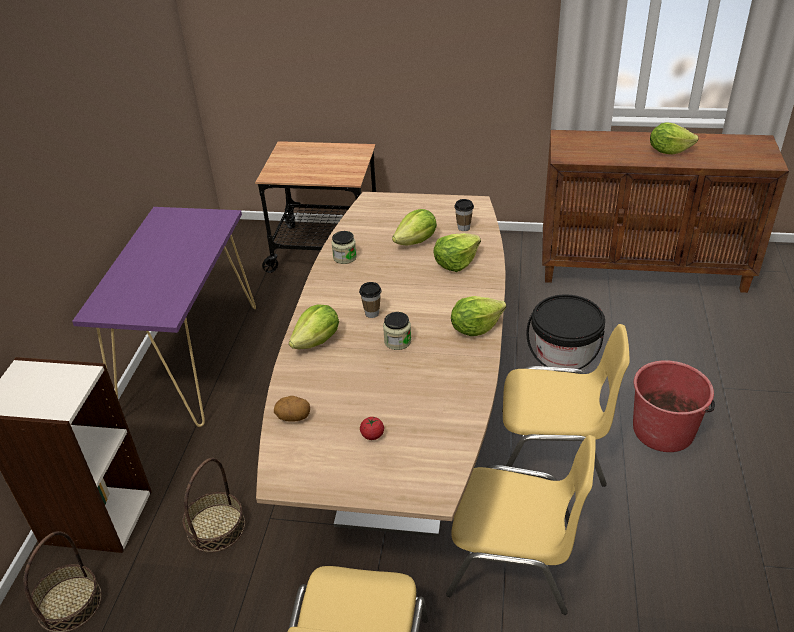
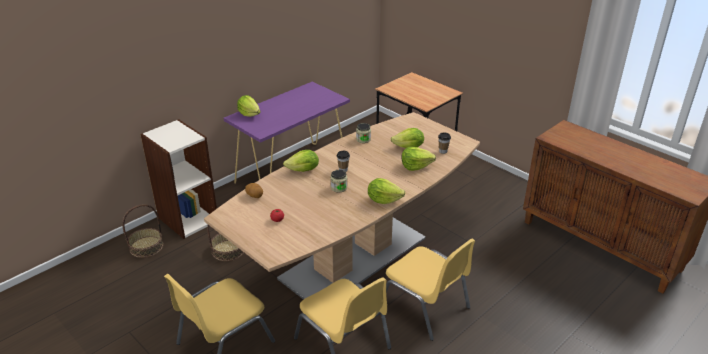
camera: 35 degrees right, 5 degrees down
(563, 357) = (487, 267): black bucket -> none
(663, 430) = (502, 334): red bucket -> none
(668, 151) = (625, 160): lettuce -> lettuce (249, 114)

